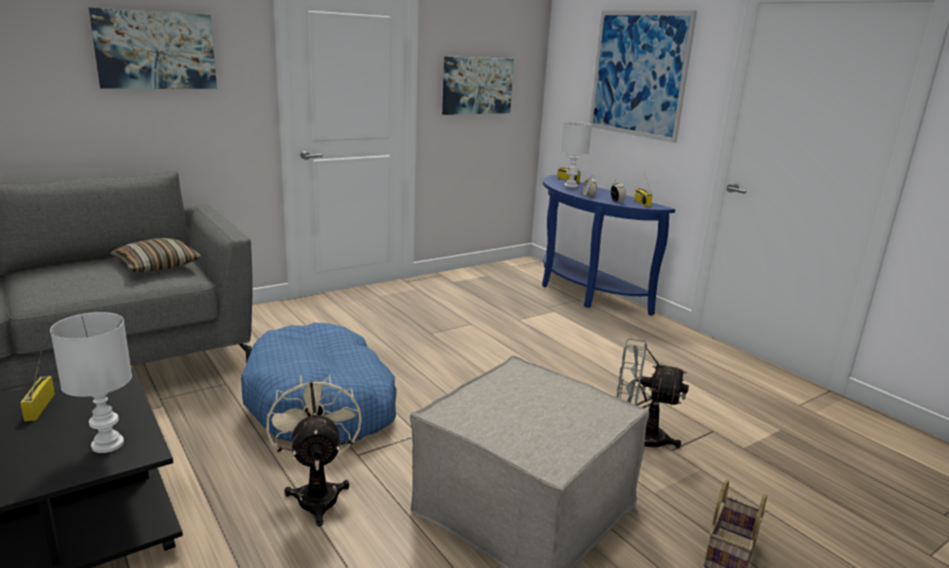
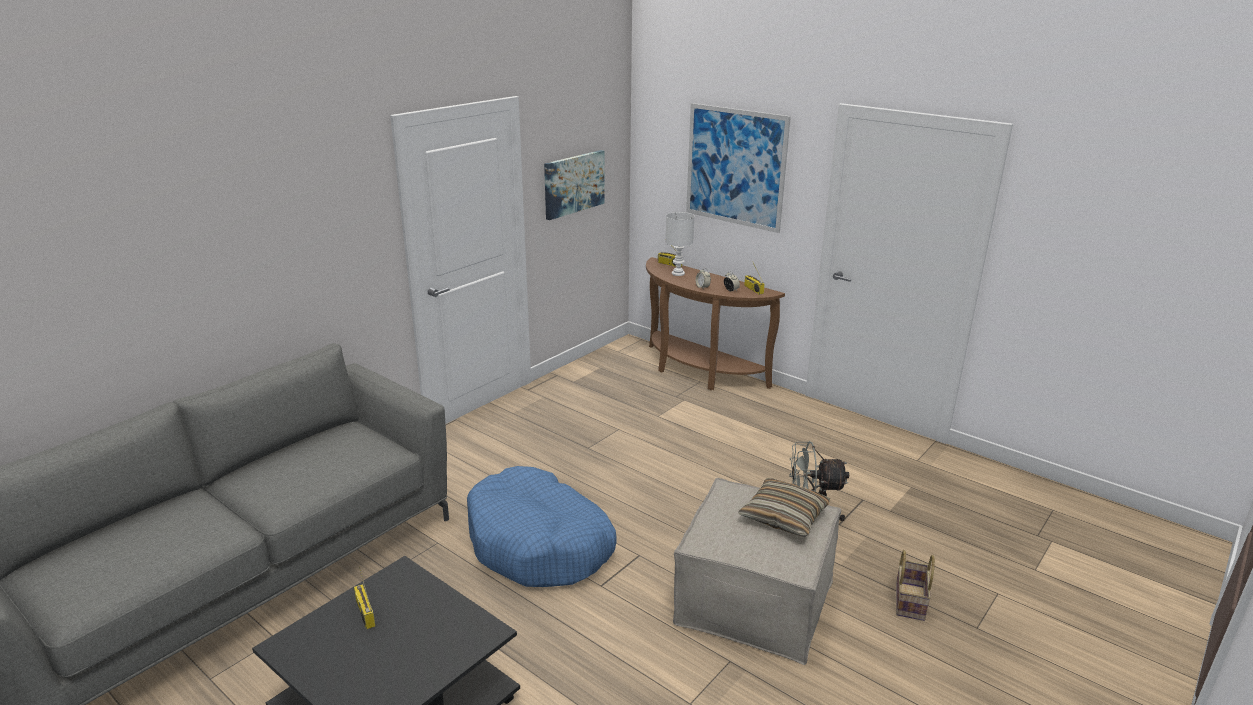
camera: 15 degrees left, 5 degrees up
(107, 445) = (456, 633): white table lamp -> none
(156, 50) = (297, 225): picture -> none
(157, 265) = (352, 445): pillow -> pillow (784, 516)
(317, 493) = (591, 627): beige fan -> none
(581, 292) = (697, 372): blue console table -> brown console table

